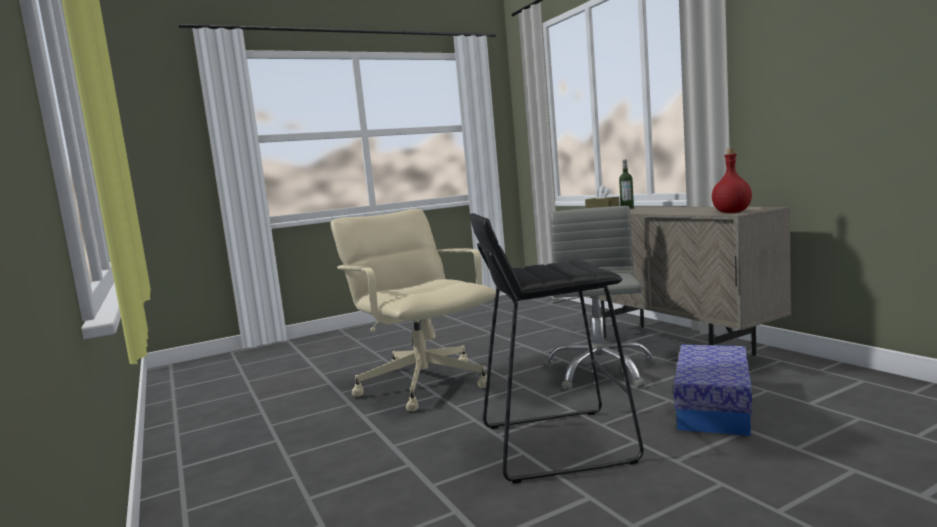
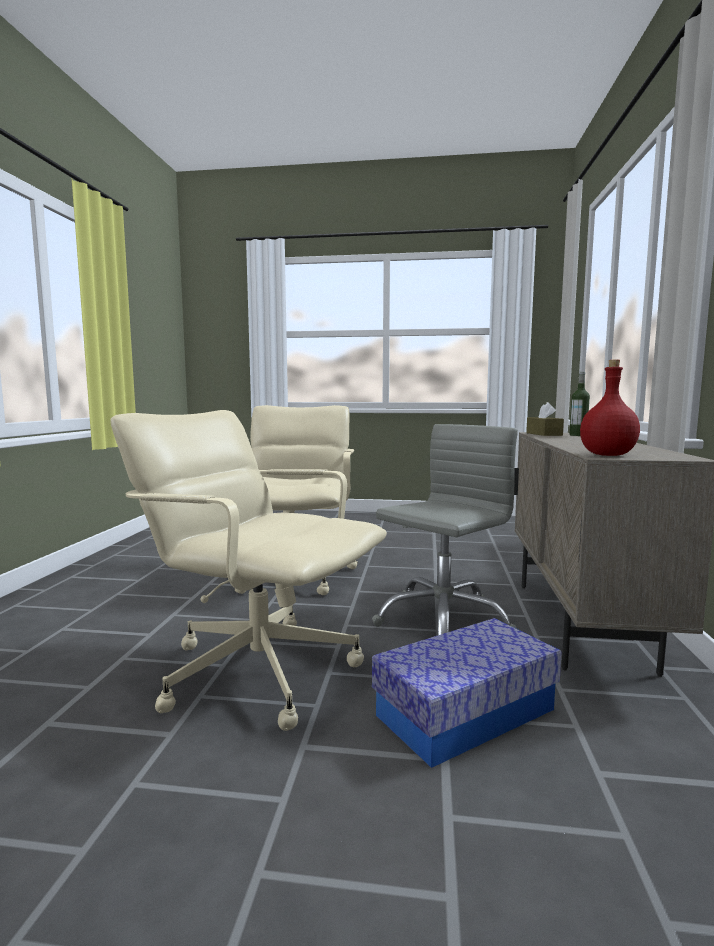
camera: 35 degrees right, 0 degrees up
(555, 443) = (258, 670): black stool -> beige office chair

